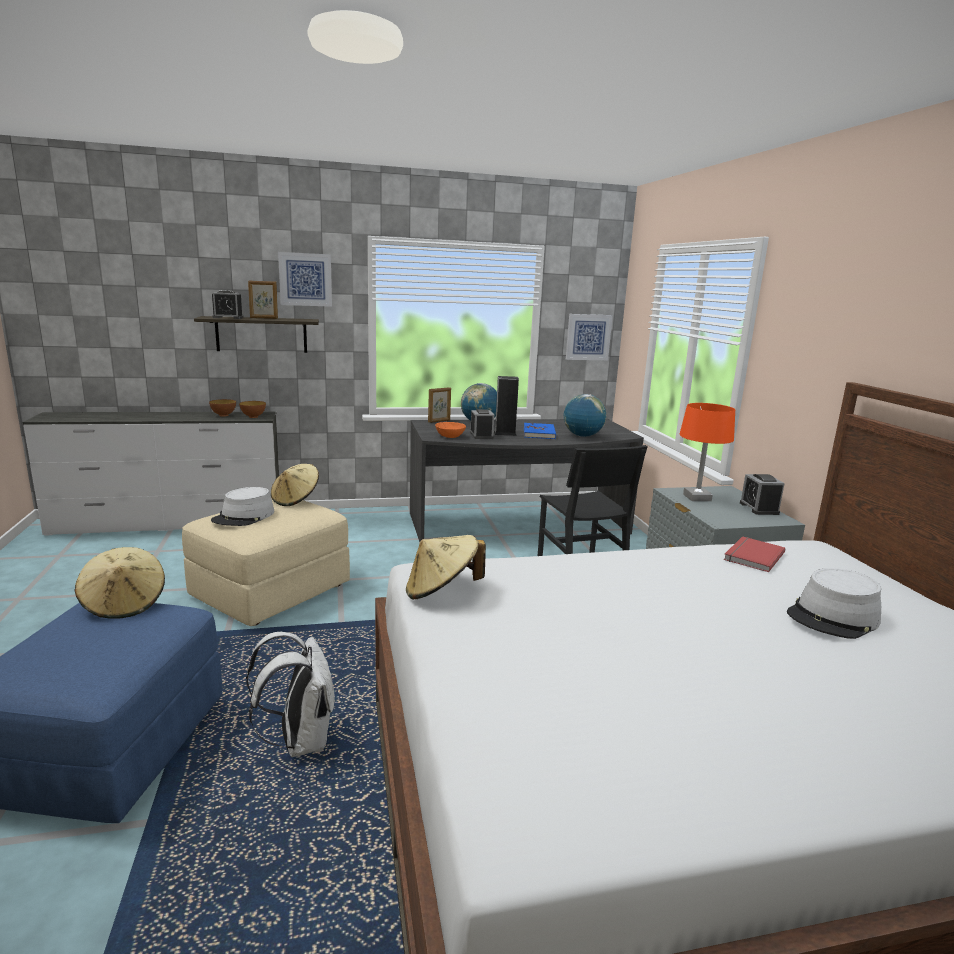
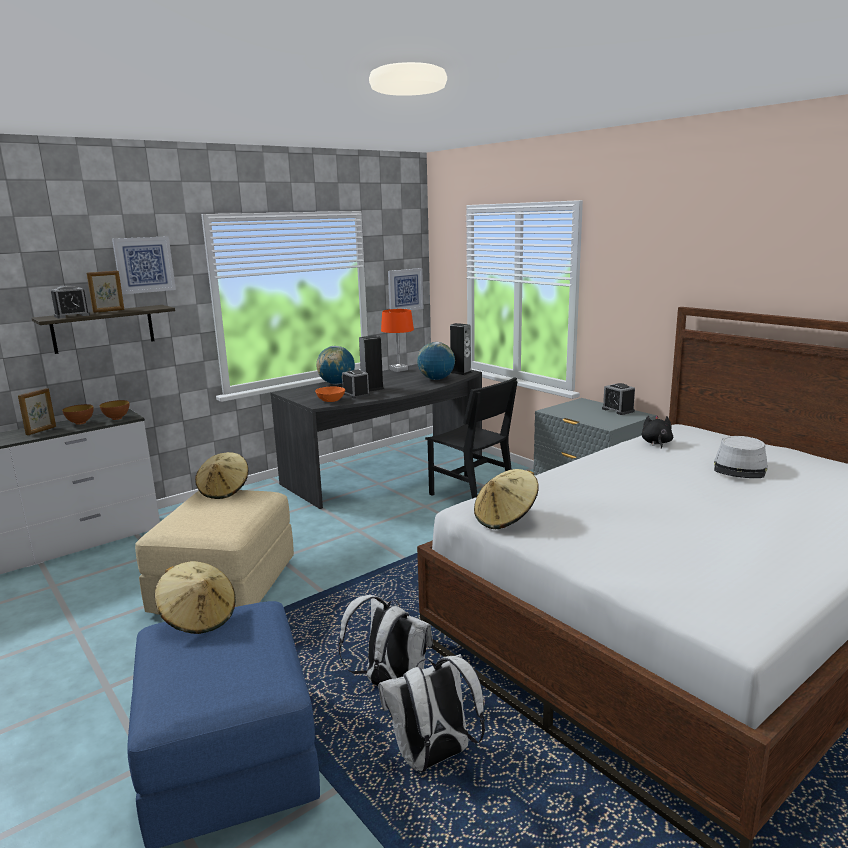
camera: 25 degrees left, 0 degrees up
(244, 516) = (196, 517): grey hat -> none
(259, 834) = (433, 758): none -> white backpack
(439, 421) = (299, 388): picture frame -> picture frame (41, 431)
(539, 433) = (399, 383): blue book -> none
(618, 434) = (460, 372): none -> speaker
(696, 497) = (571, 411): orange table lamp -> orange table lamp (398, 370)
(752, 556) = (656, 443): red book -> black plush toy

